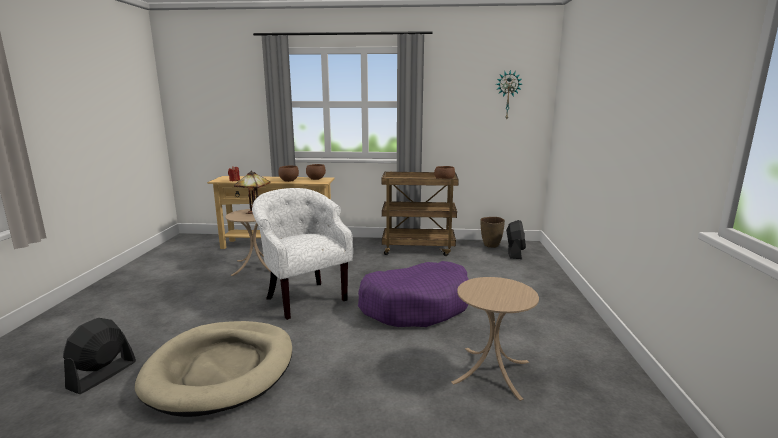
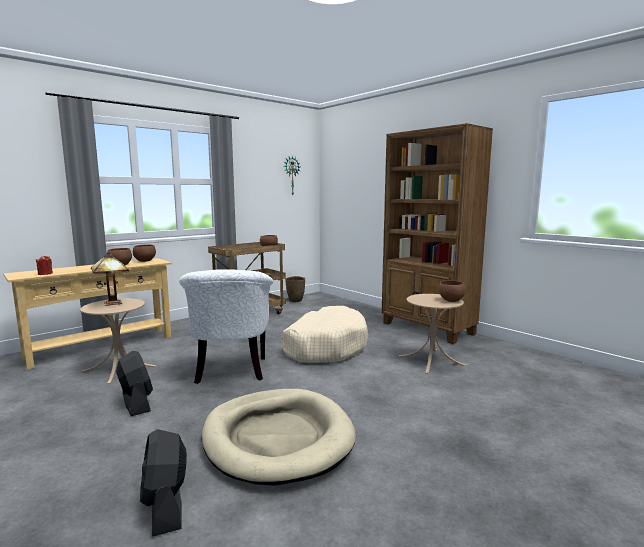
camera: 45 degrees left, 5 degrees down
(303, 298) = (230, 371): white armchair -> white armchair turned 105 degrees counterclockwise
(416, 306) = (325, 346): purple dog bed -> beige dog bed
(514, 253) = (319, 301): black fan -> black fan (136, 403)
(514, 301) = (451, 300): none -> brown bowl
(577, 332) = (427, 329): none -> brown bookcase

